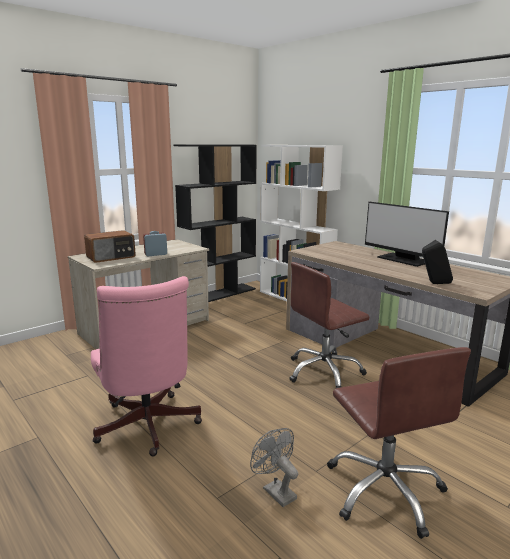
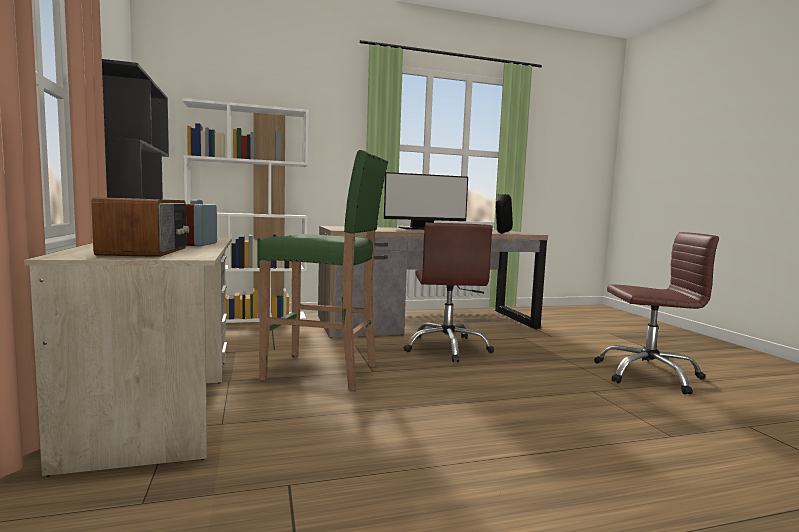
camera: 65 degrees left, 10 degrees down
(147, 428) = (518, 453): pink office chair -> none
(221, 346) = (323, 372): none -> green stool
(275, 491) = (654, 409): grey fan -> none

